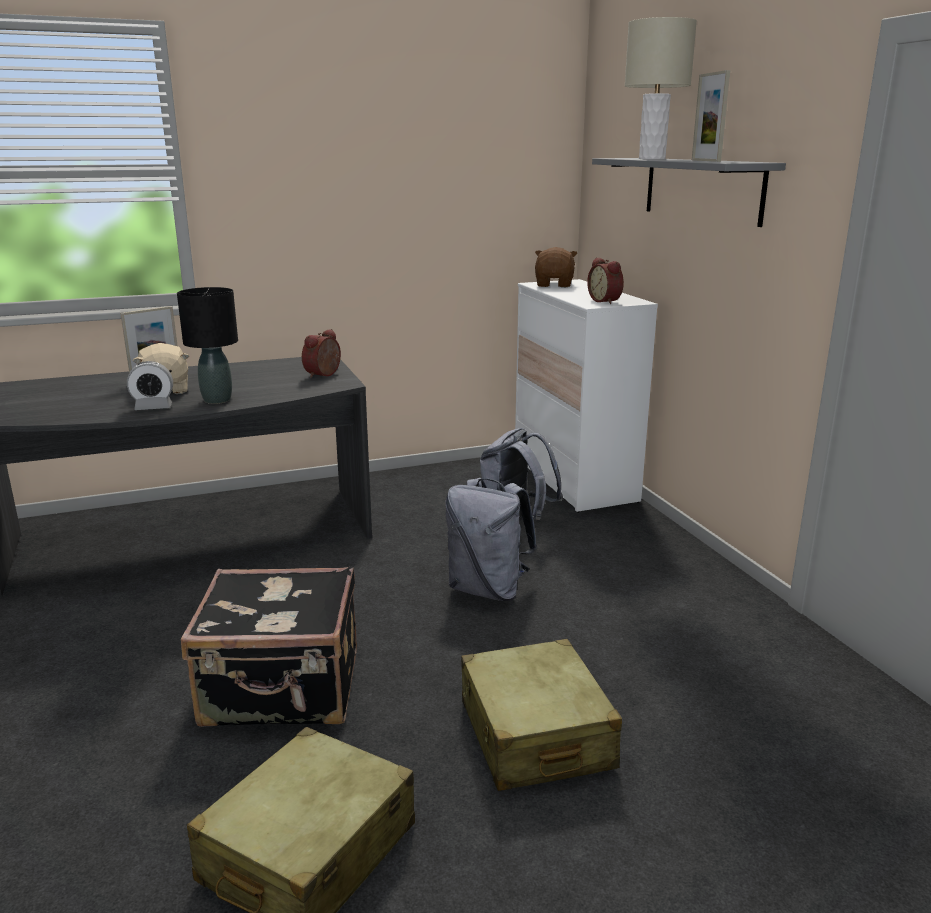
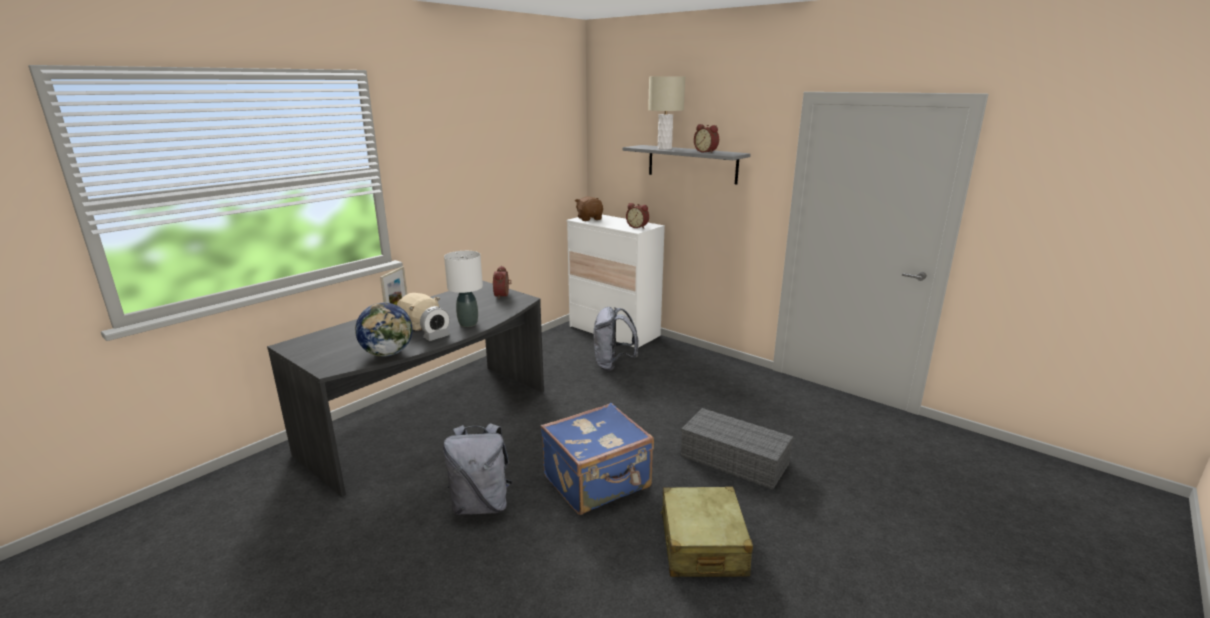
camera: 30 degrees left, 0 degrees up
(68, 415) = (388, 353): none -> globe
(217, 400) = (468, 323): black table lamp -> white table lamp
(283, 690) = (598, 482): black suitcase -> blue suitcase
(488, 589) = (638, 401): grey backpack -> grey backpack (481, 504)
(535, 735) = (736, 460): beige suitcase -> grey storage box
(705, 160) = (706, 152): picture frame -> alarm clock

